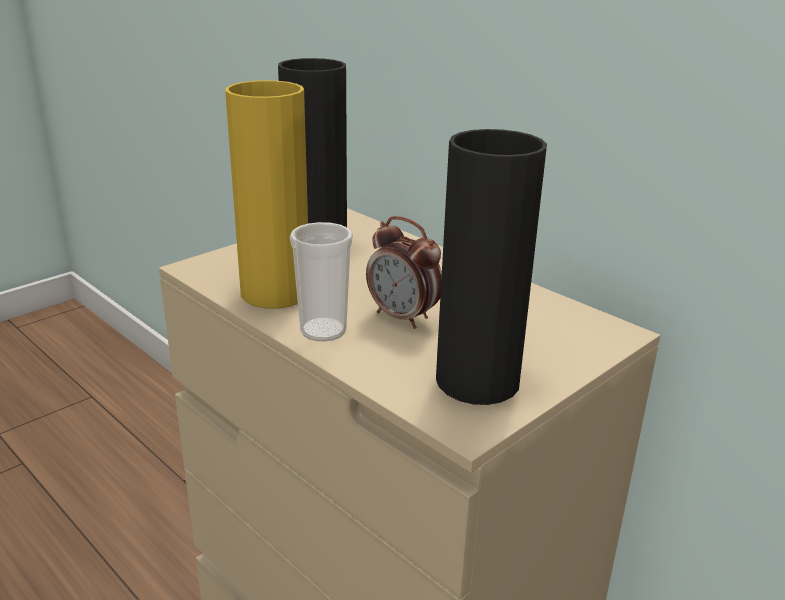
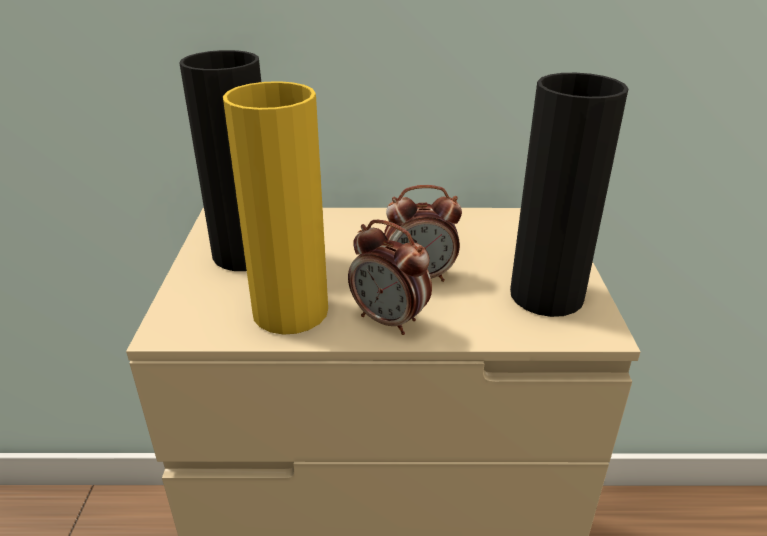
camera: 45 degrees left, 5 degrees up
(323, 331) = (389, 321): cup -> alarm clock

